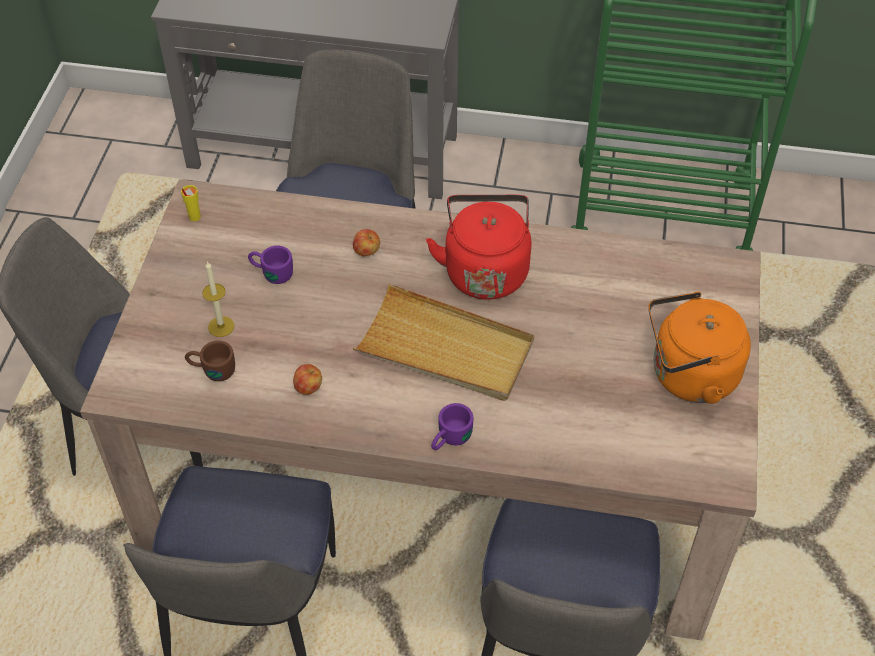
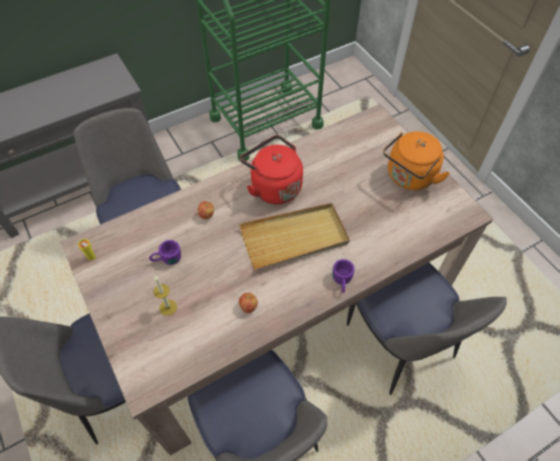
camera: 40 degrees left, 5 degrees up
(211, 369) = (186, 335): brown mug -> none

